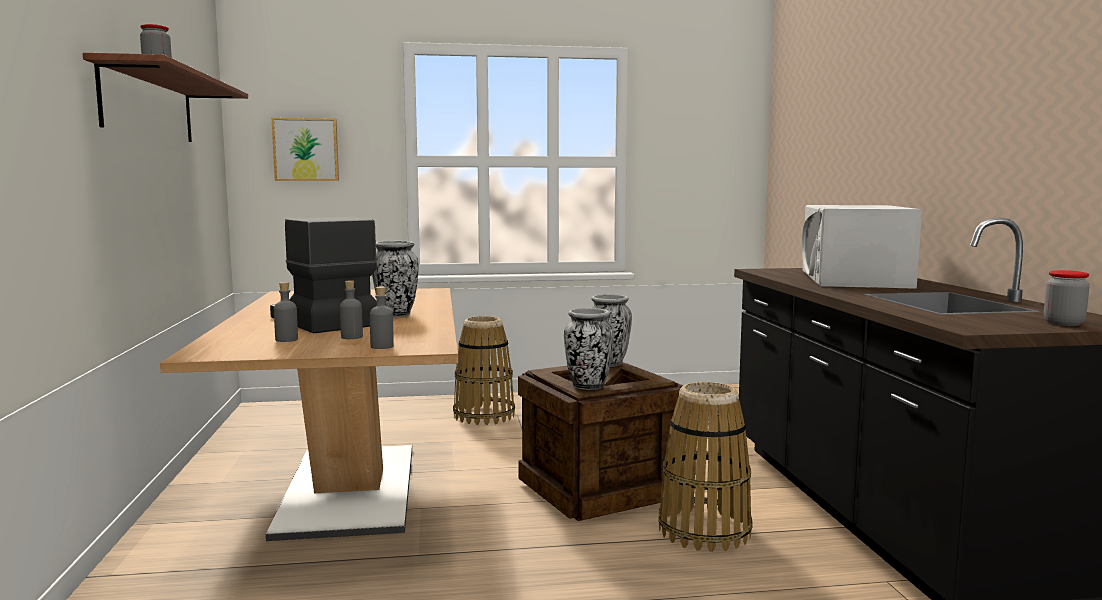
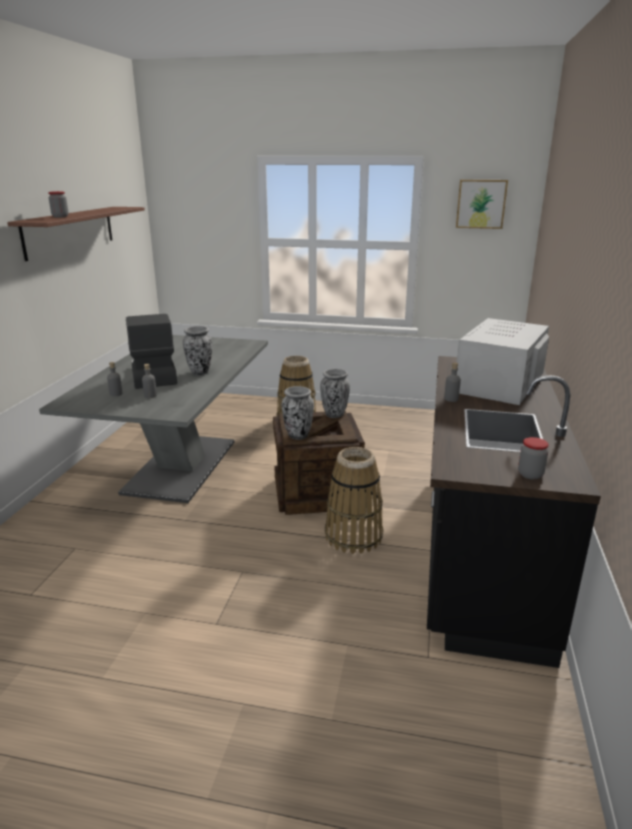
camera: 20 degrees right, 15 degrees up
(306, 149) = (197, 232): picture -> picture (481, 204)
(349, 489) = (181, 466): brown dining table -> grey dining table
(382, 346) = (155, 409): grey bottle -> grey bottle (451, 399)

